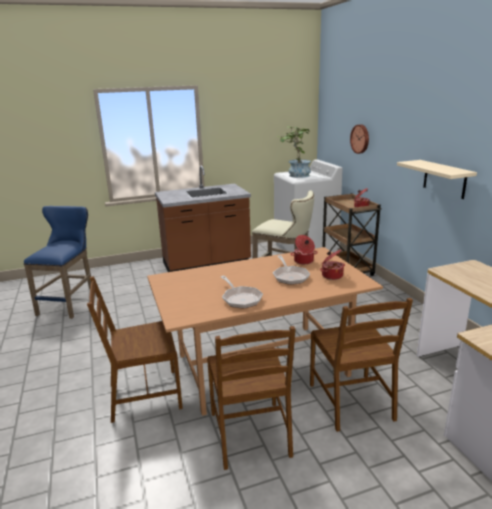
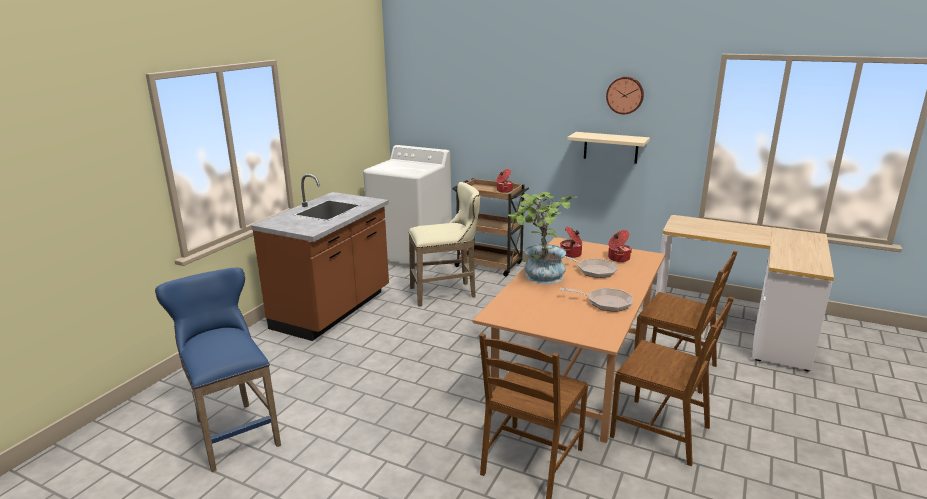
camera: 45 degrees left, 0 degrees up
(296, 175) = (399, 168): potted plant -> potted plant (539, 277)
(360, 139) = (477, 115): wall clock -> wall clock (625, 95)

